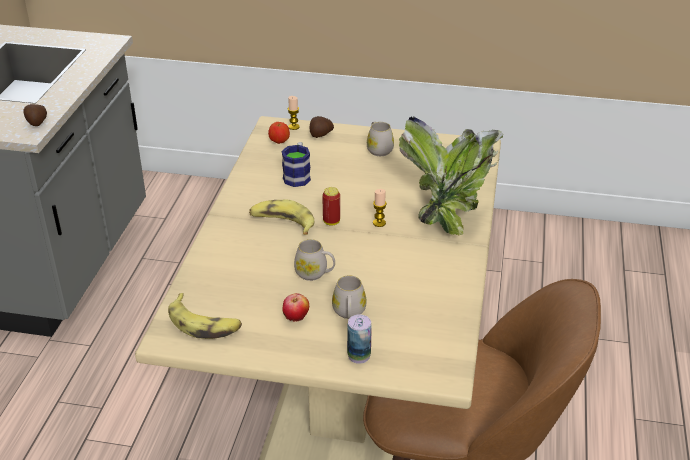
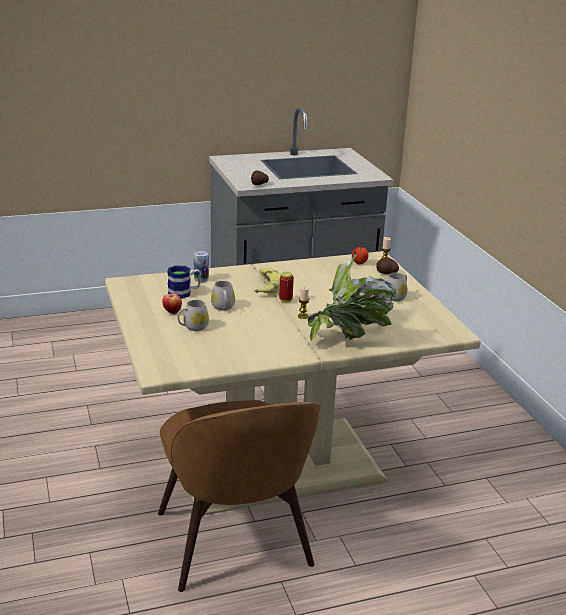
camera: 60 degrees right, 10 degrees down
(204, 324) = (144, 288): banana -> none
(297, 175) = (326, 278): mug -> mug (184, 293)
(359, 355) = (153, 339): can -> can (201, 279)

